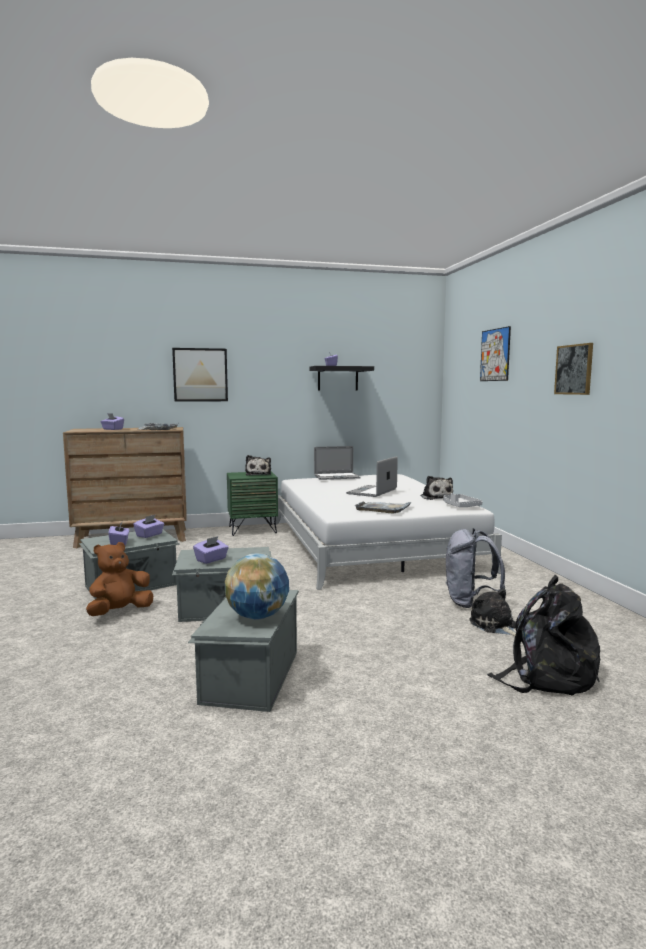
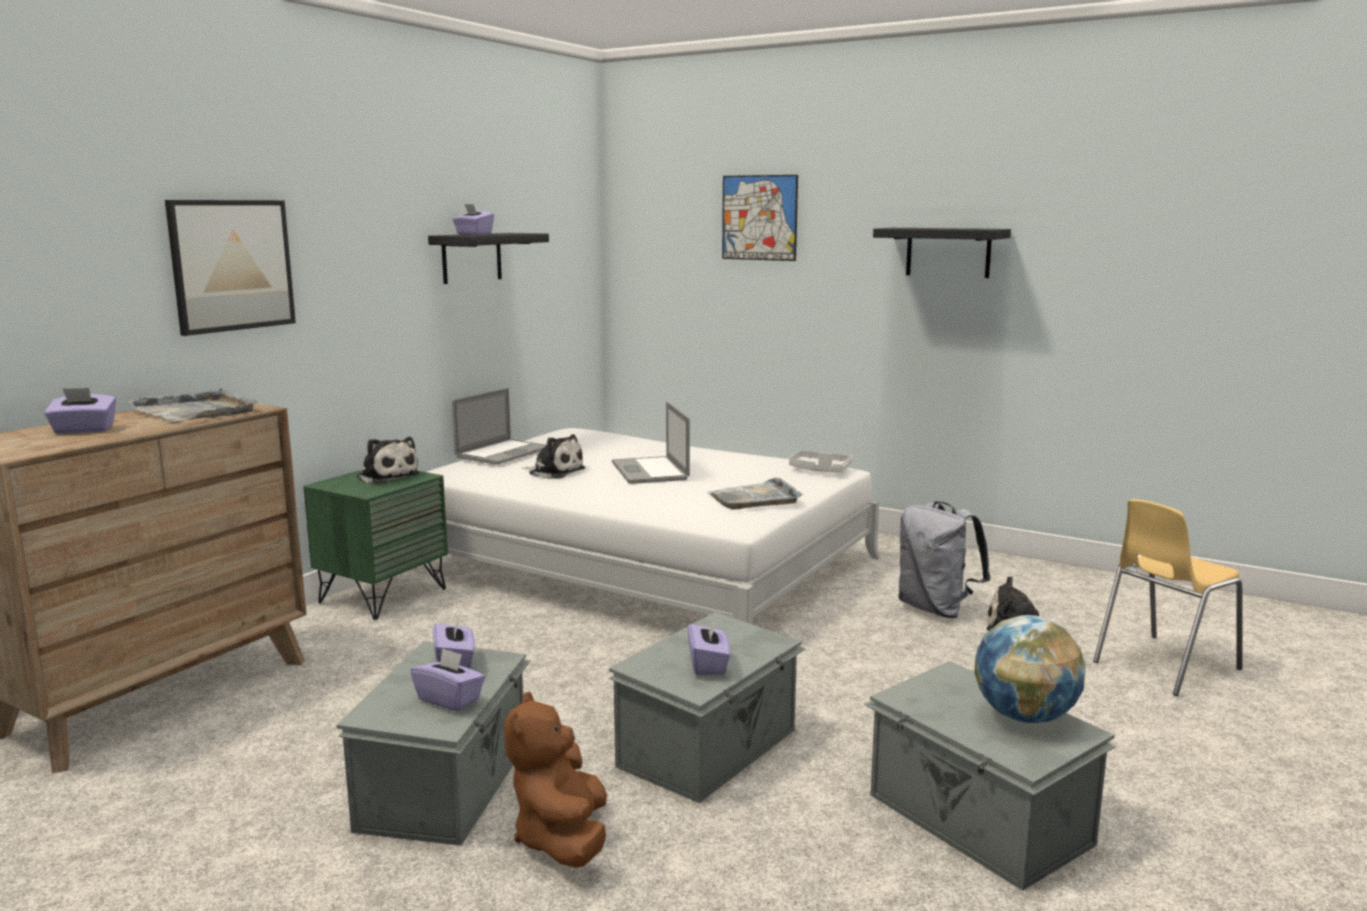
camera: 45 degrees left, 5 degrees up
(436, 497) = (749, 462): plush toy -> plush toy (554, 472)
(546, 675) = (1163, 665): black backpack -> yellow chair
(574, 369) = (948, 252): picture -> black shelf

